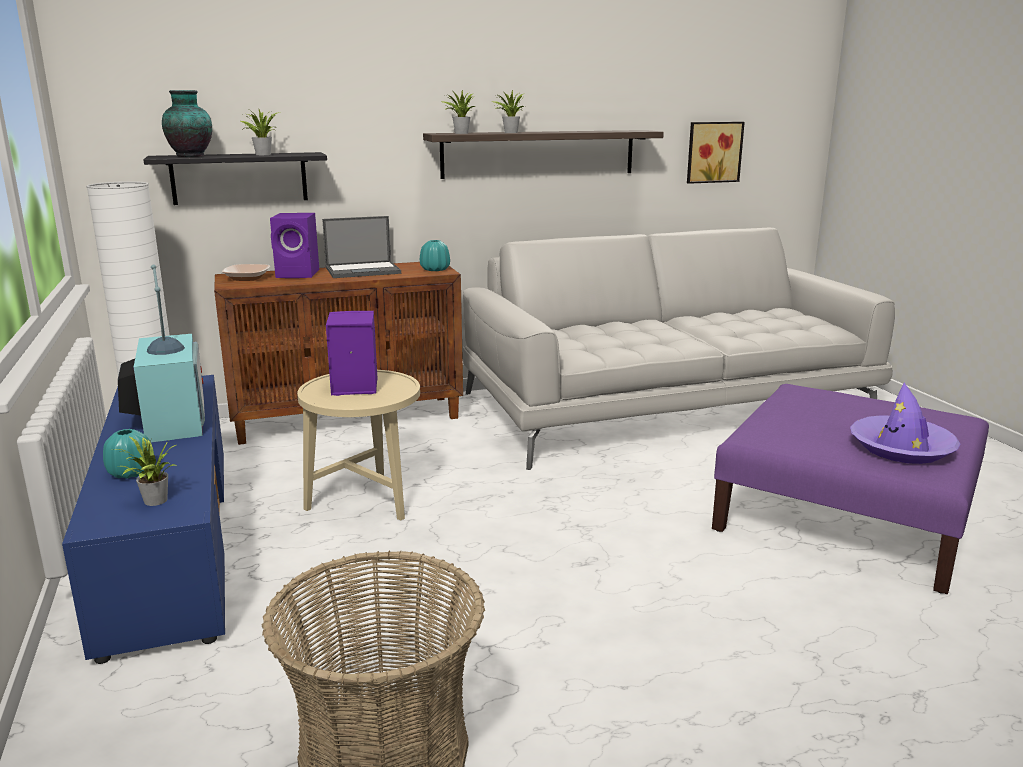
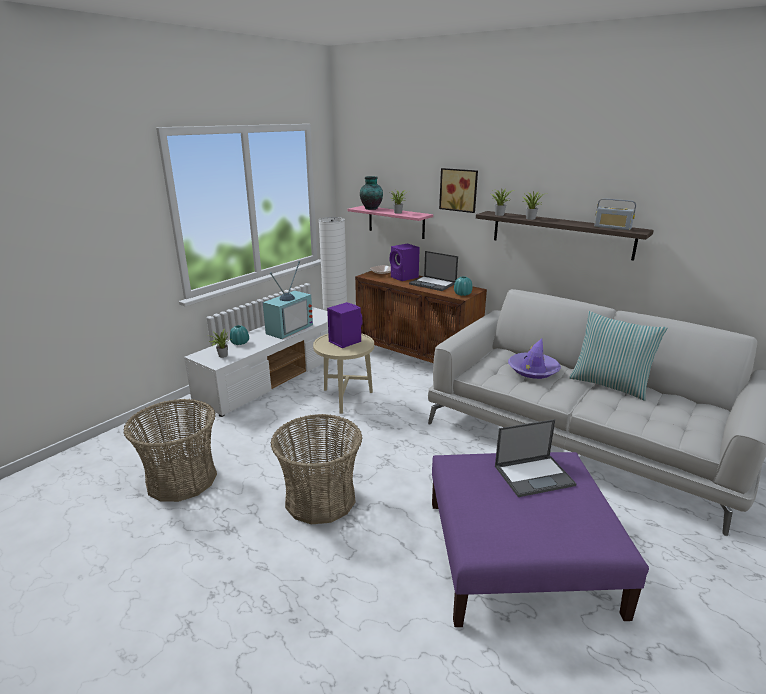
camera: 55 degrees right, 5 degrees up
(169, 540) = (275, 377): blue tv stand -> white tv stand
(239, 178) = (396, 222): black shelf -> pink shelf
(614, 131) = (612, 227): none -> radio
(617, 609) = (320, 499): none -> basket
(692, 321) = (609, 384): none -> pillow
(713, 152) = (721, 257): picture -> picture (459, 190)
(819, 410) = (534, 475): none -> laptop
(901, 448) = (504, 523): purple hat -> purple hat (533, 370)

